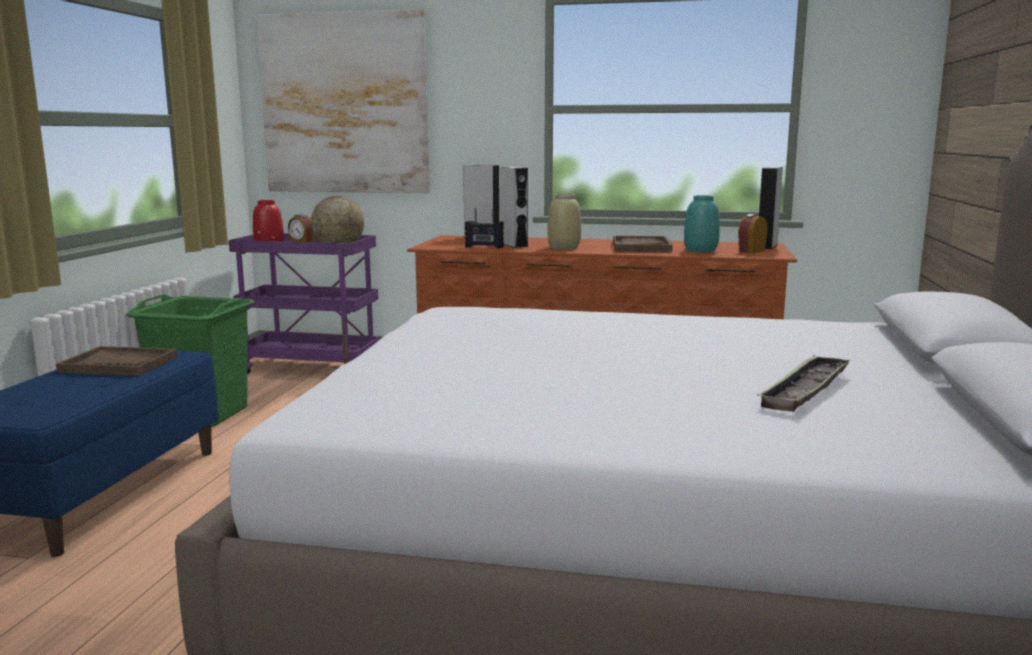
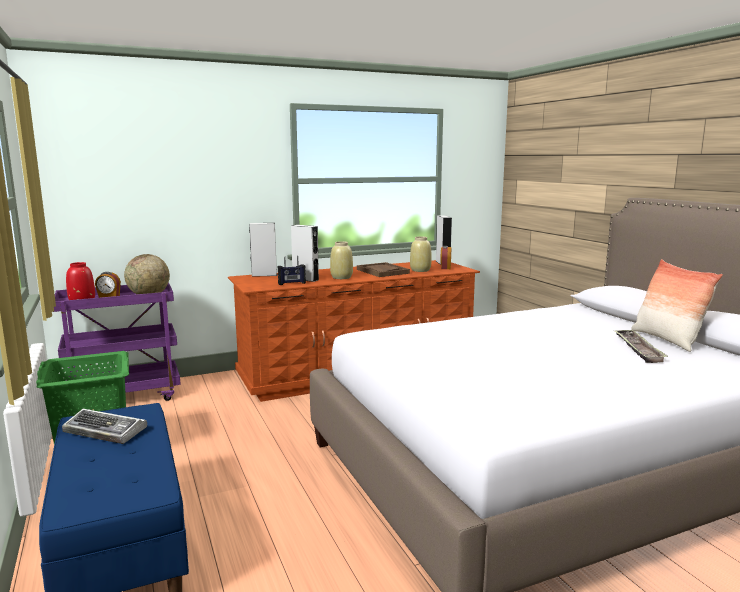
camera: 35 degrees left, 0 degrees up
(119, 364) = (106, 431): brown tray -> keyboard
(345, 104) = (132, 178): picture -> none
(700, 250) = (420, 270): turquoise vase -> beige vase
(912, 390) = (667, 340): none -> pillow

